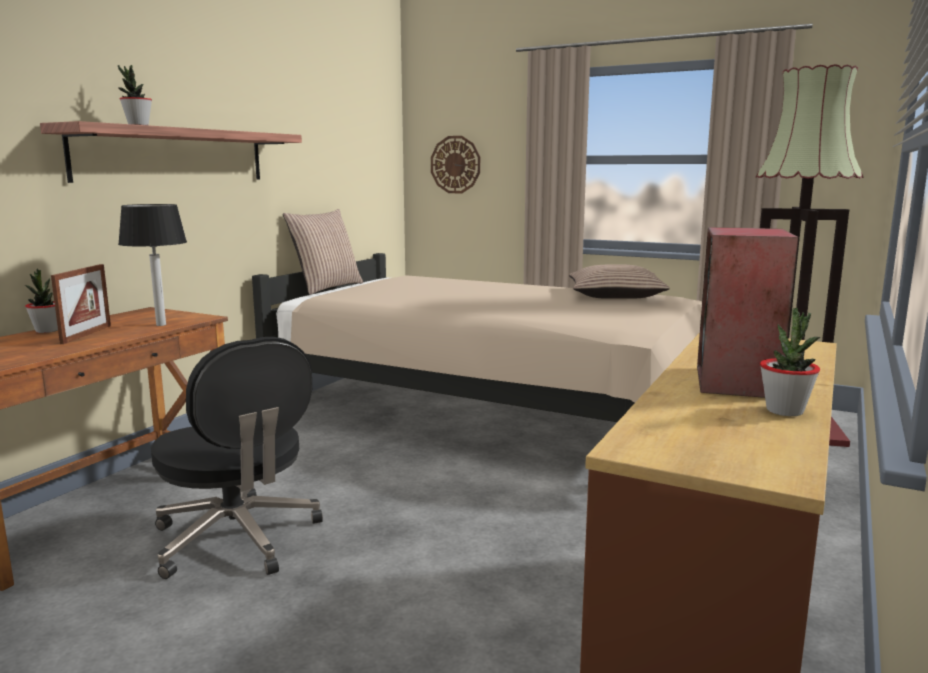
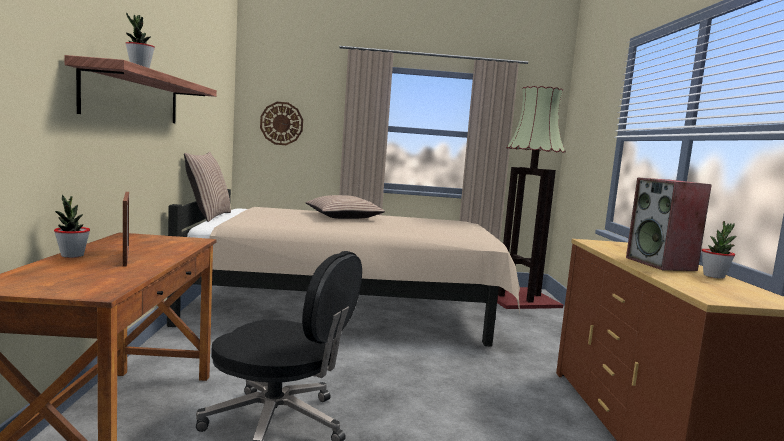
camera: 30 degrees left, 5 degrees down
(160, 325) = (175, 247): table lamp -> none
(615, 295) = (429, 220): pillow -> pillow (343, 216)

